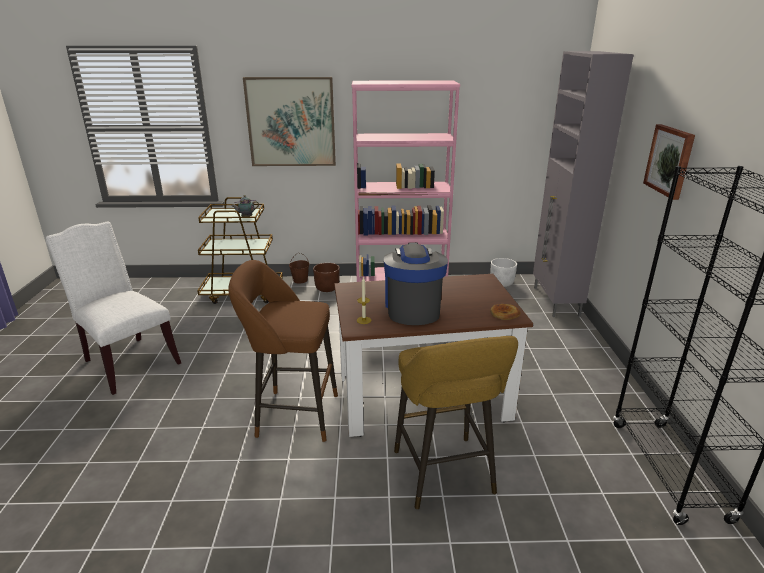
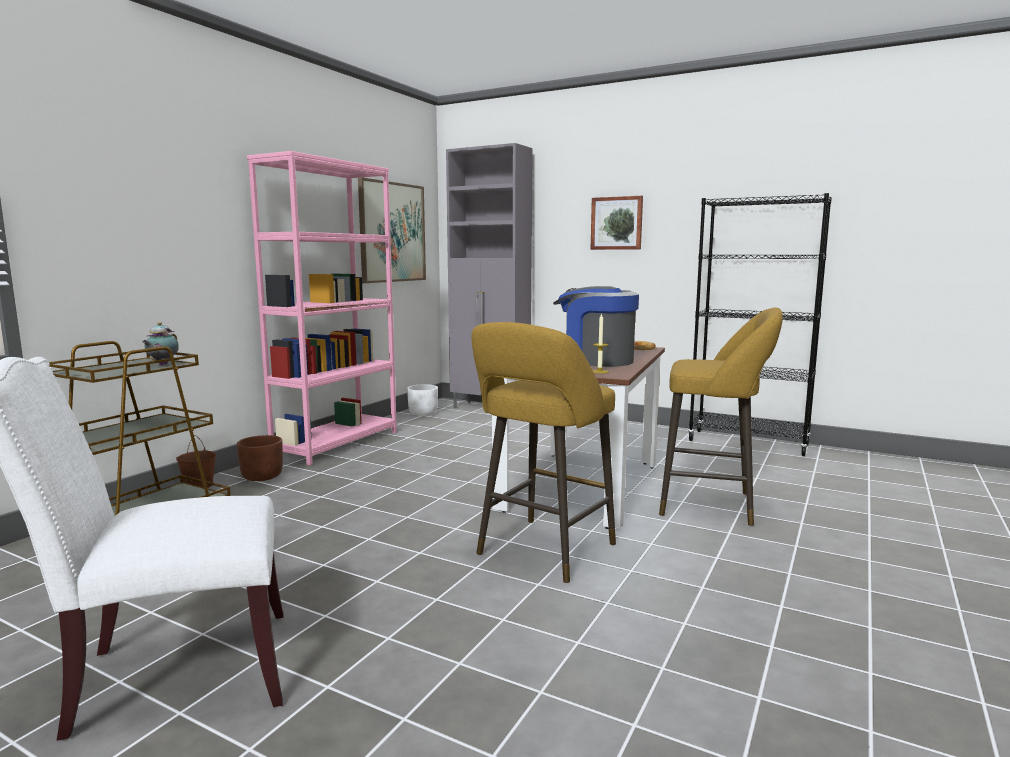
camera: 60 degrees left, 15 degrees down
(291, 122) = (162, 211): picture -> picture (392, 232)
(292, 414) = (542, 552): brown stool -> yellow stool

